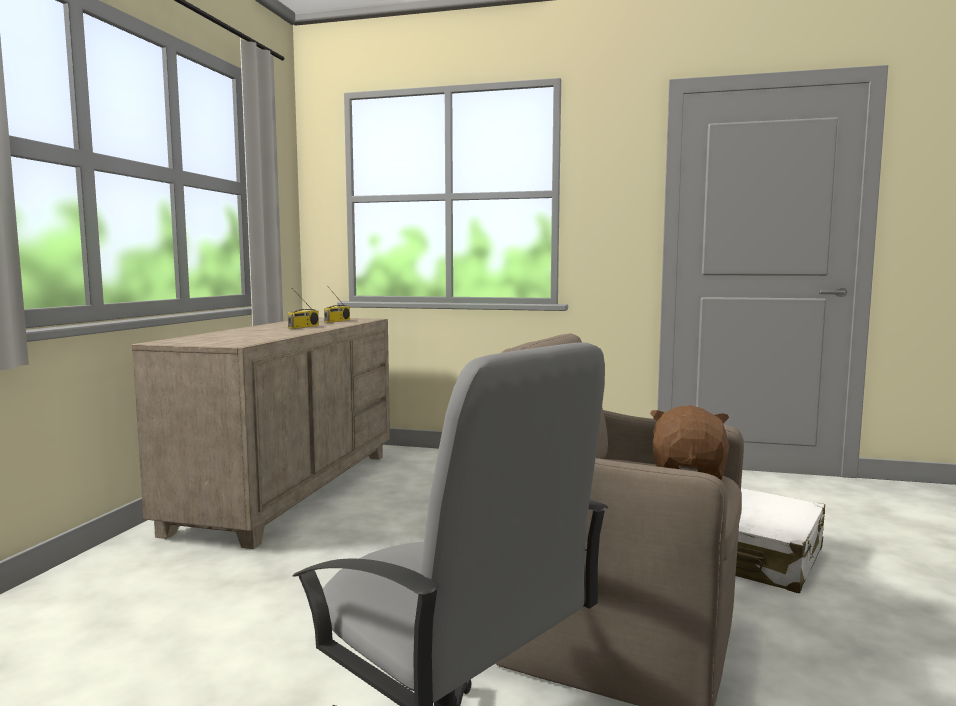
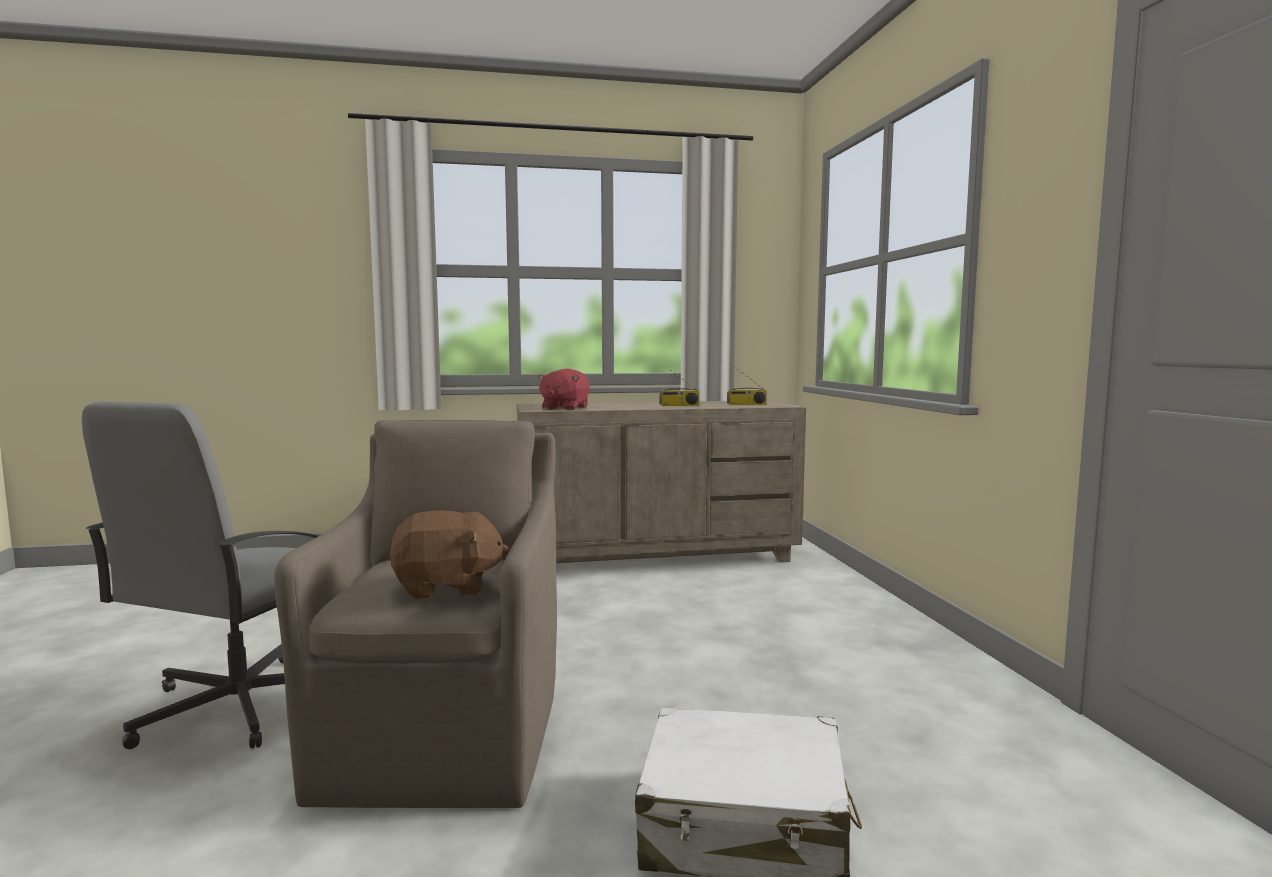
camera: 65 degrees right, 0 degrees up
(245, 340) = (564, 408): none -> red plush toy

